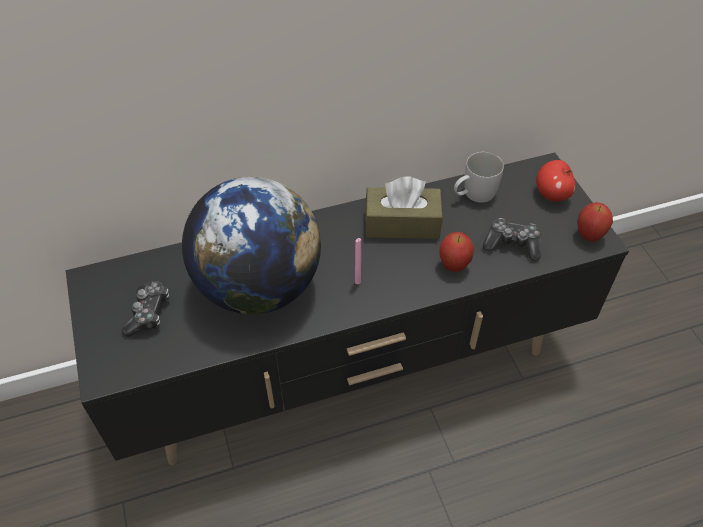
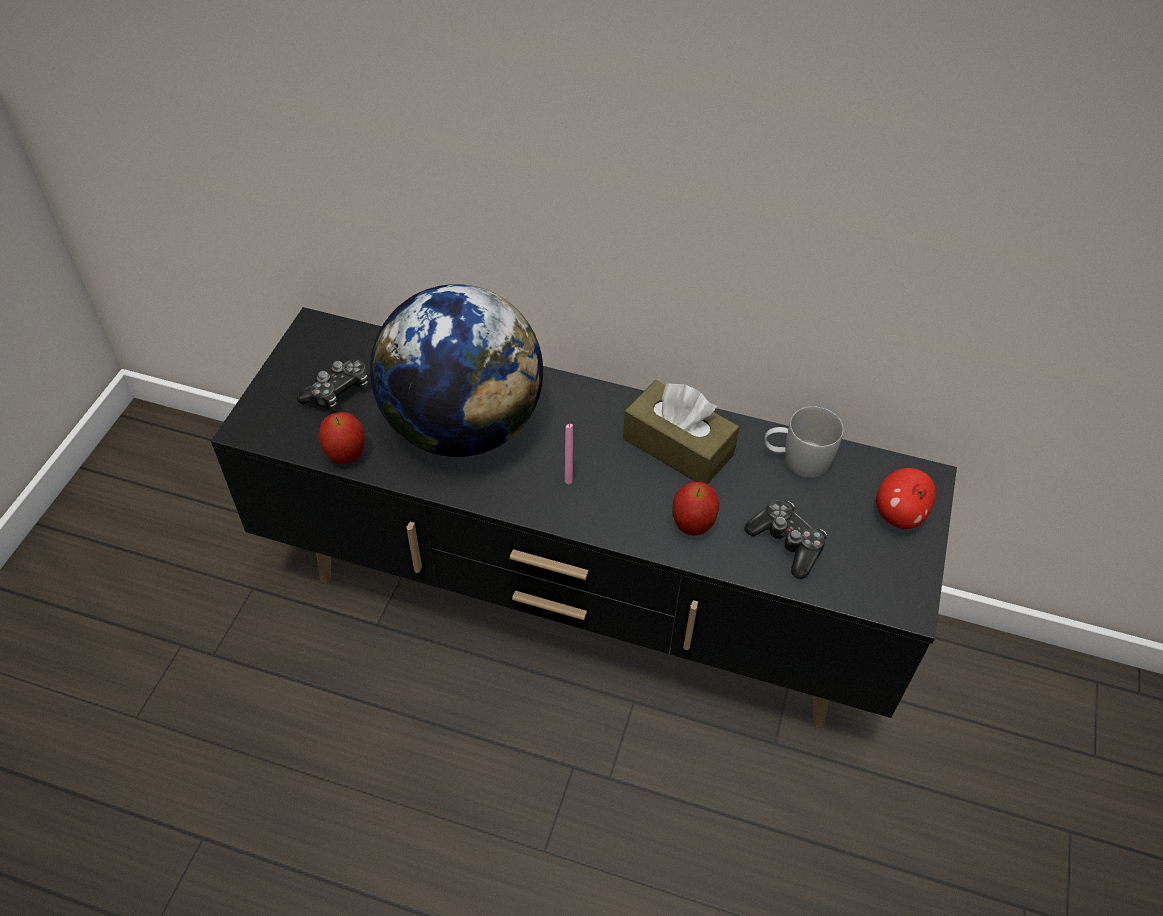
camera: 35 degrees right, 0 degrees up
(589, 236) = (897, 590): apple -> apple (346, 456)

